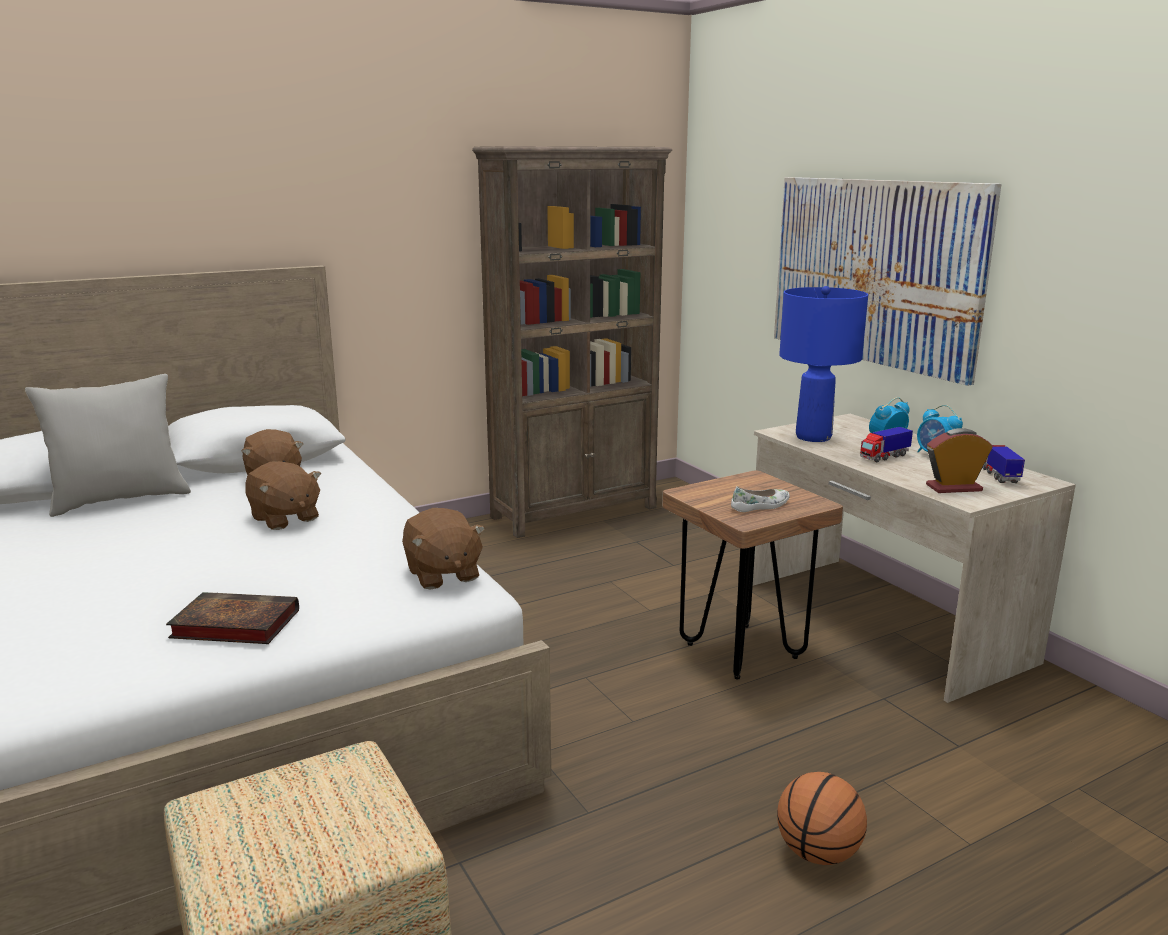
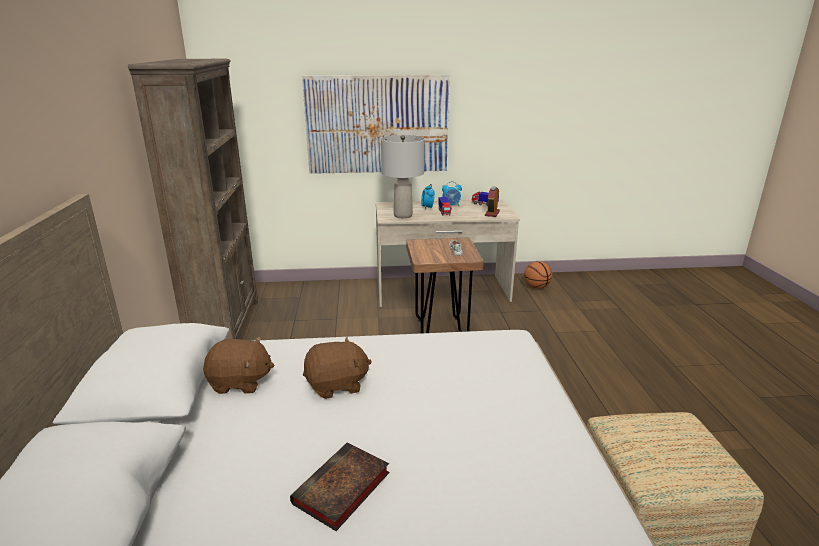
camera: 65 degrees left, 5 degrees up
(120, 499) = (185, 476): grey pillow -> none
(232, 625) = (519, 422): book -> book (341, 490)
(442, 575) = (482, 341): brown plush toy -> none
(812, 437) = (402, 215): blue table lamp -> grey table lamp
(818, 853) = (594, 361): basketball -> basketball (537, 287)

